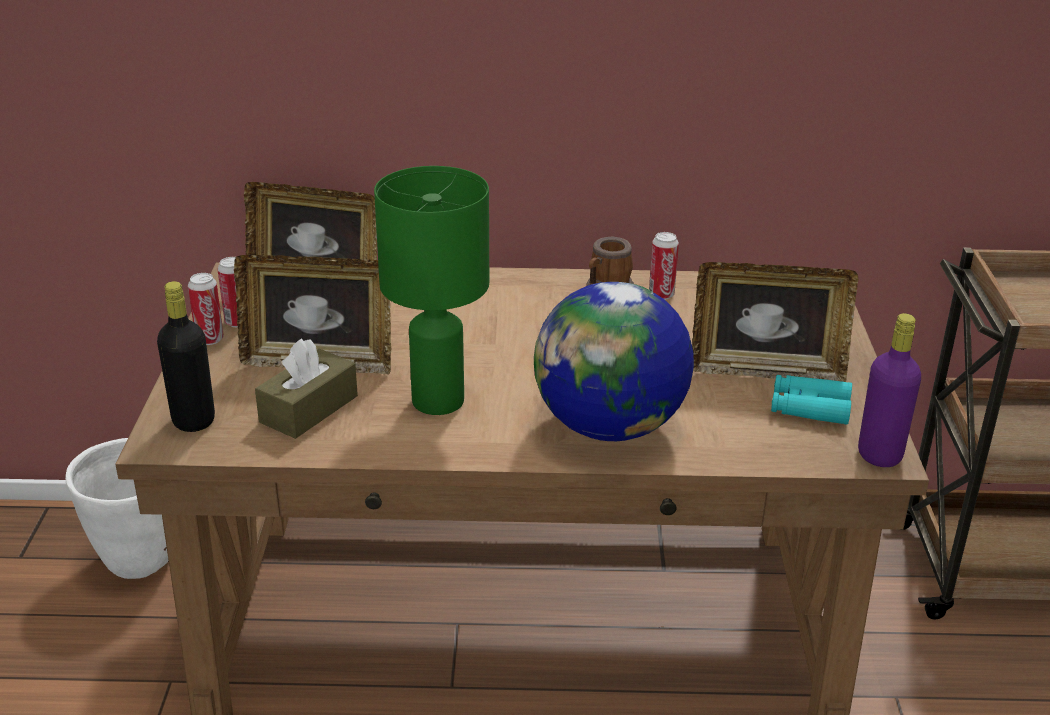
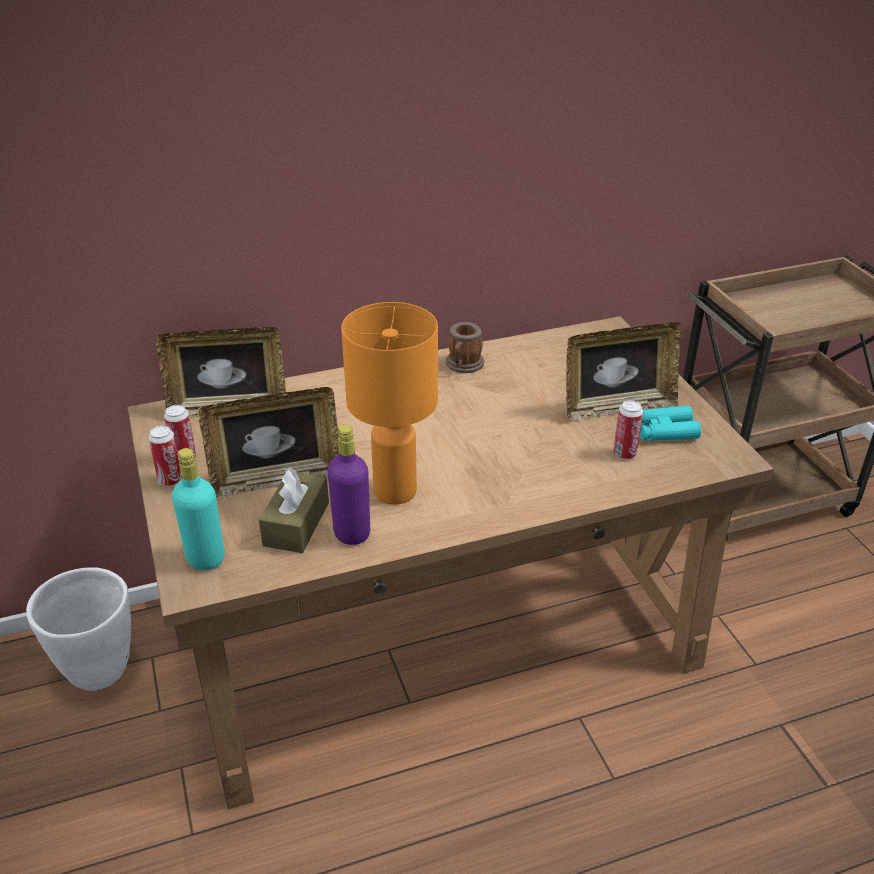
camera: 20 degrees left, 5 degrees up
(193, 420) = (205, 558): black bottle -> turquoise bottle
(436, 401) = (394, 491): green table lamp -> orange table lamp
(610, 427) = (537, 481): globe -> none
(661, 295) = (505, 361): can -> can (624, 454)
(879, 455) = (732, 457): purple bottle -> purple bottle (352, 533)

